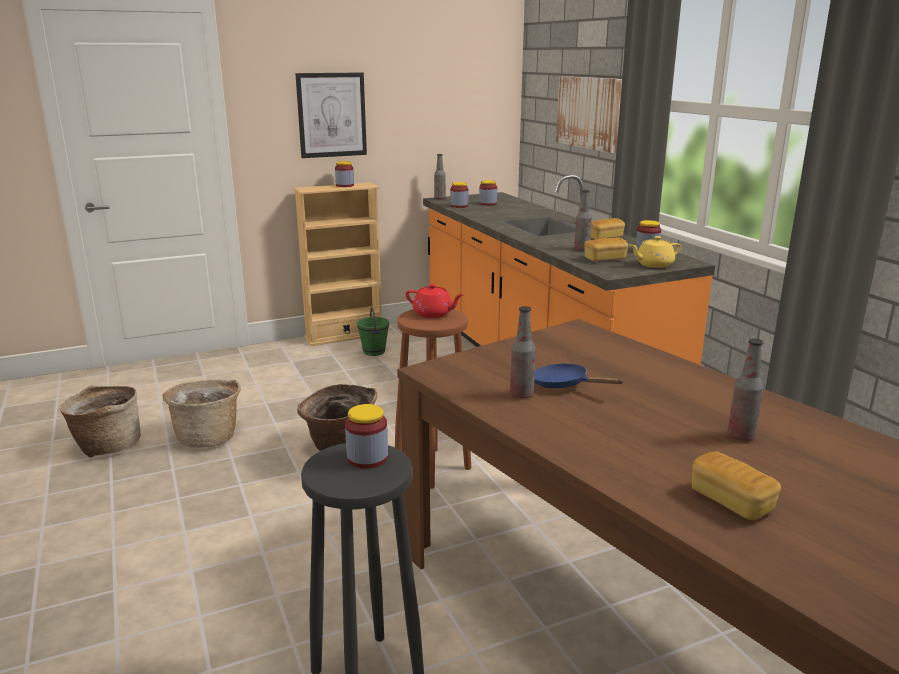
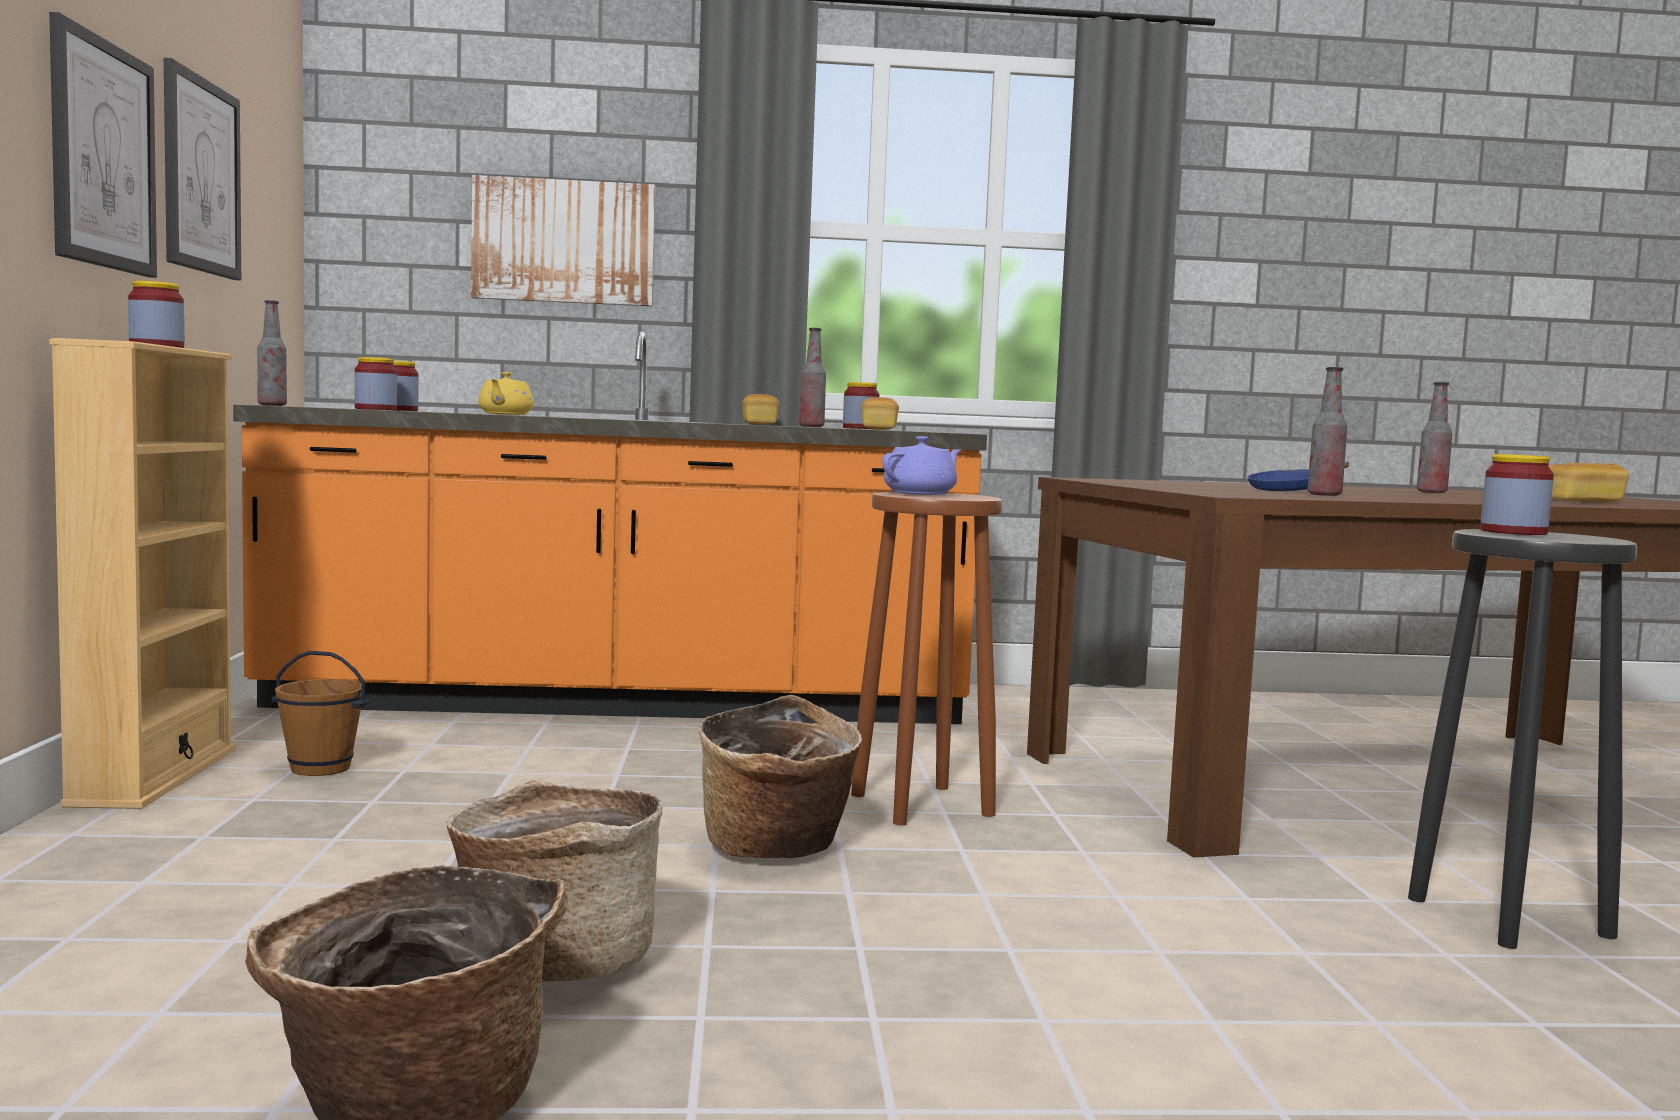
camera: 70 degrees left, 15 degrees down
(374, 352) = (321, 768): green bucket -> brown bucket
(409, 104) = (201, 176): none -> picture
(433, 314) = (921, 493): red teapot -> purple teapot
(653, 265) = (931, 431): yellow teapot -> yellow teapot (505, 414)

